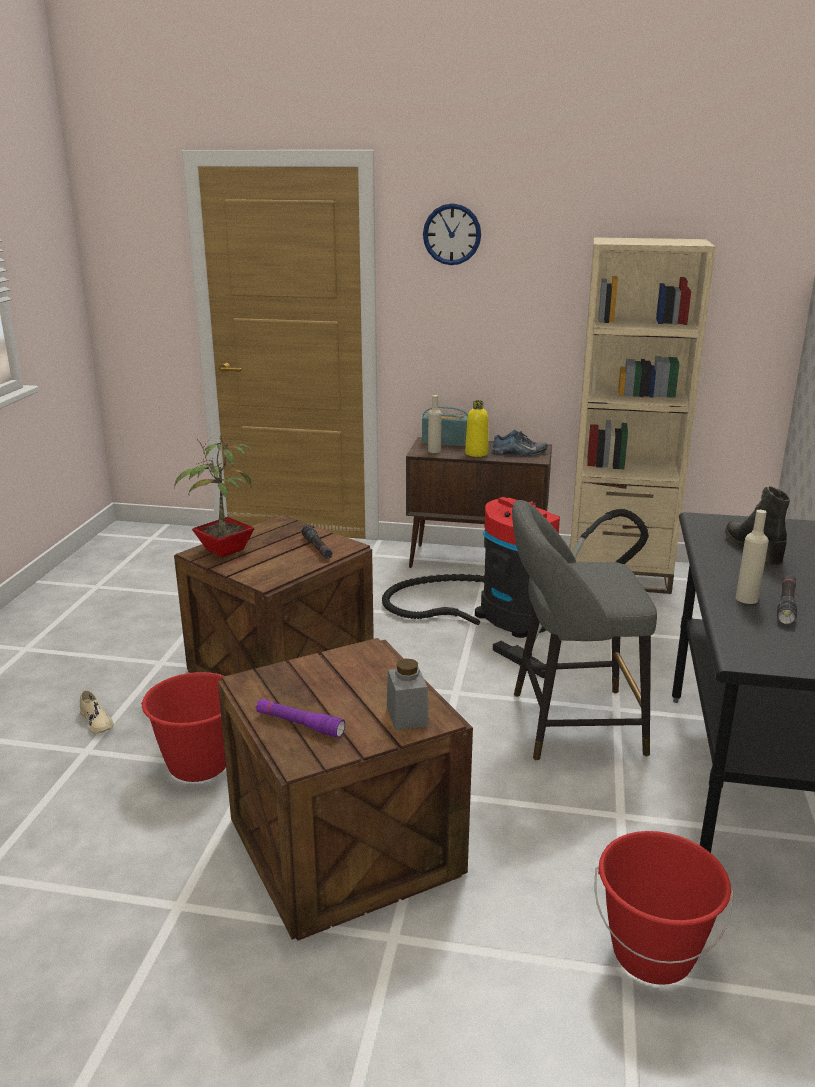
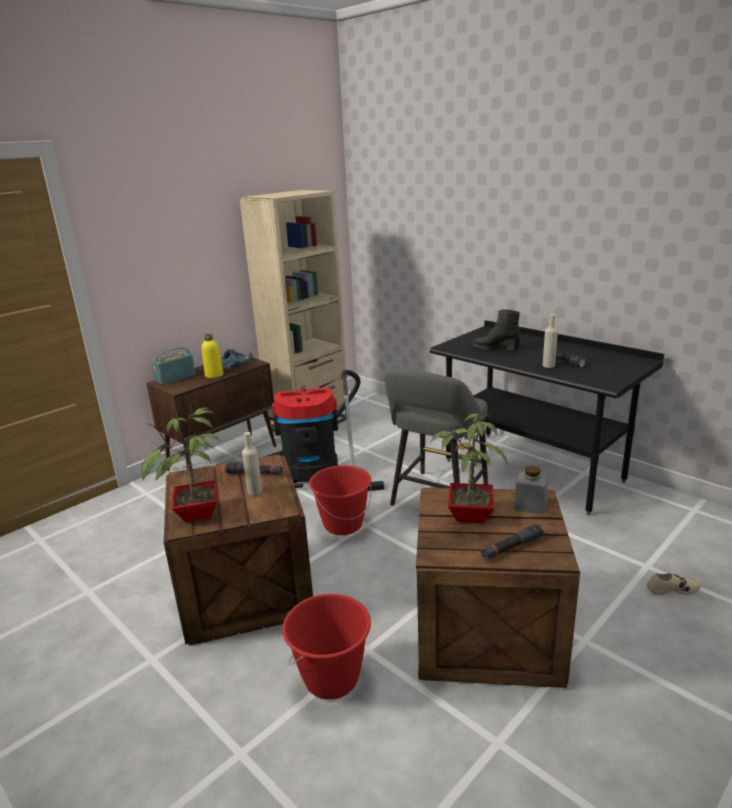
camera: 55 degrees left, 0 degrees up
(96, 721) = (199, 733): beige shoe -> beige shoe (672, 589)
(299, 724) = (511, 547): purple flashlight -> black flashlight
(345, 680) = (468, 515): none -> potted plant
(434, 451) = (183, 385): beige bottle -> beige bottle (255, 491)
(452, 234) = (136, 208): wall clock -> none
(652, 953) = (637, 553): red bucket -> red bucket (343, 524)

